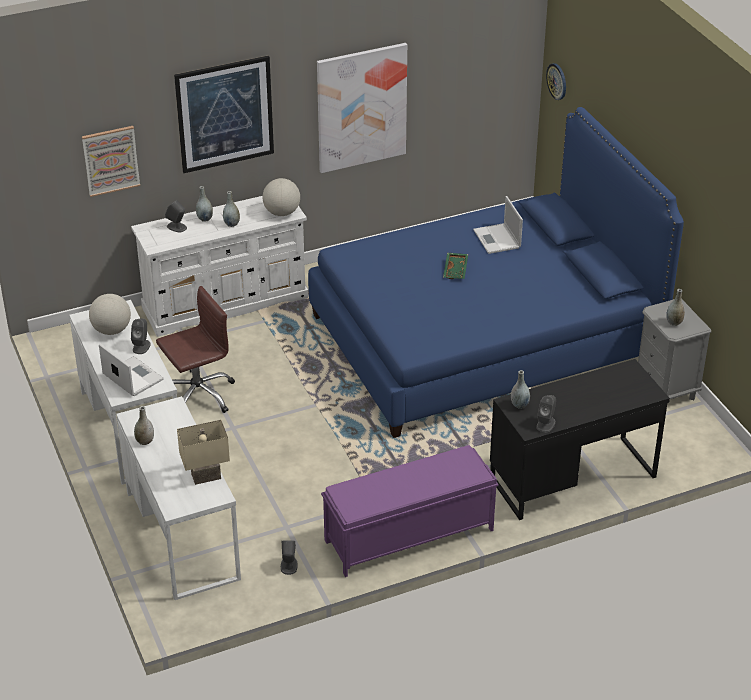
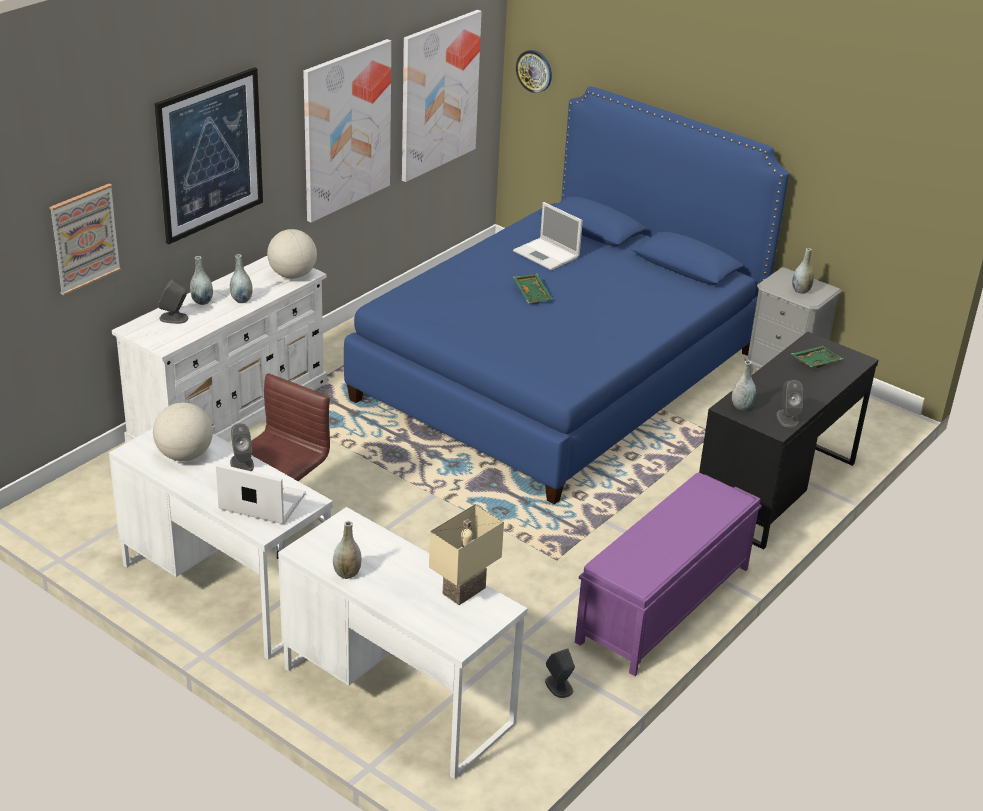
camera: 30 degrees left, 5 degrees down
(464, 88) = (438, 95): none -> picture
(614, 385) = (815, 362): none -> green tray

